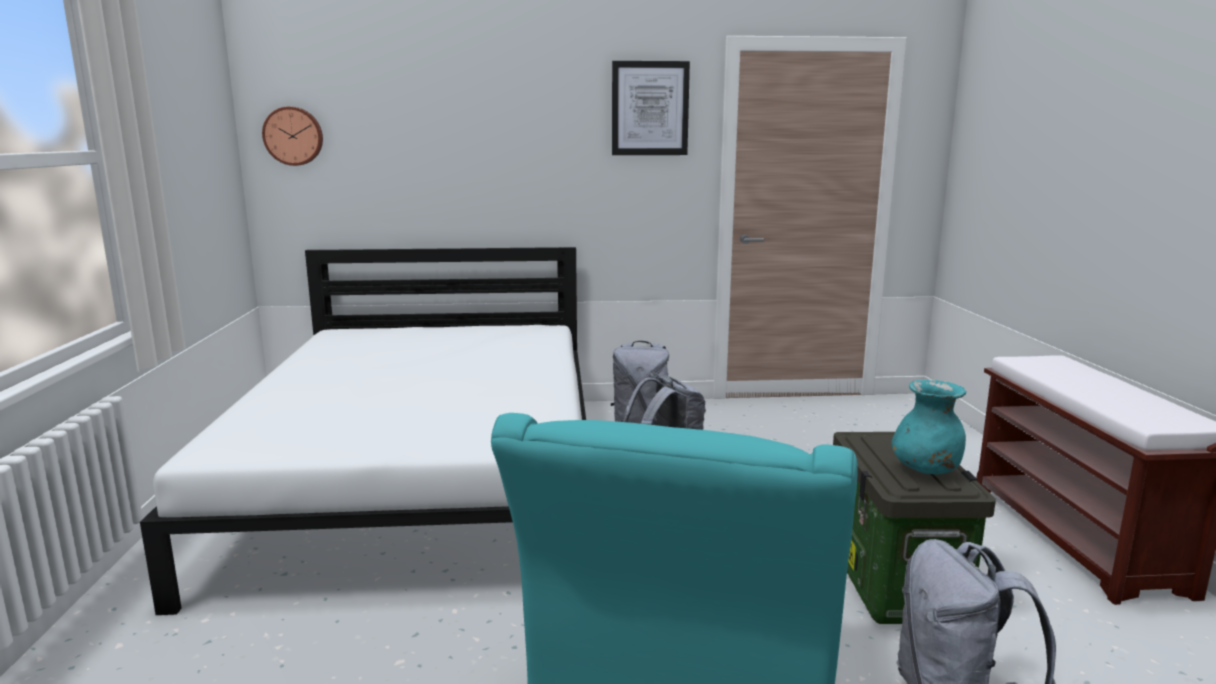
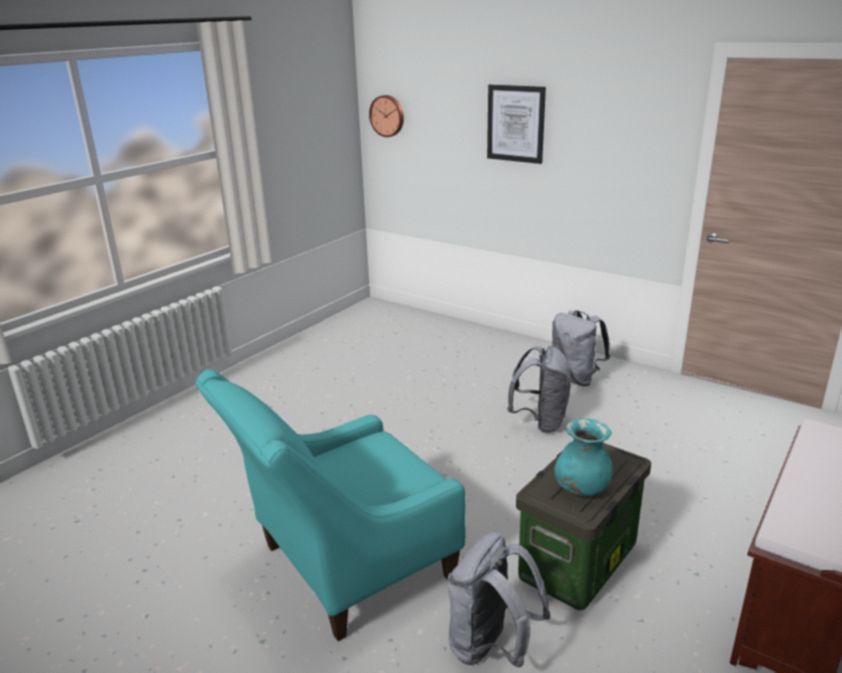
camera: 40 degrees right, 10 degrees up
(427, 480) = (394, 374): white bed -> none
(650, 108) = (636, 109): picture -> picture (515, 123)

